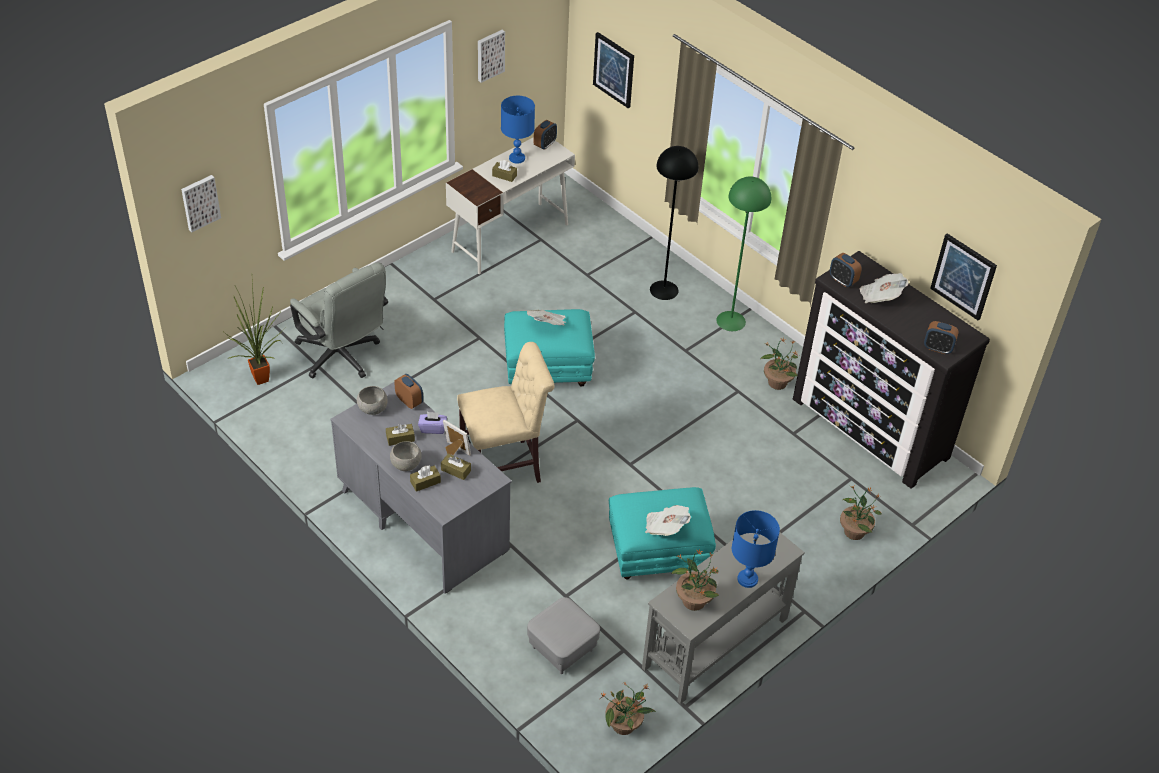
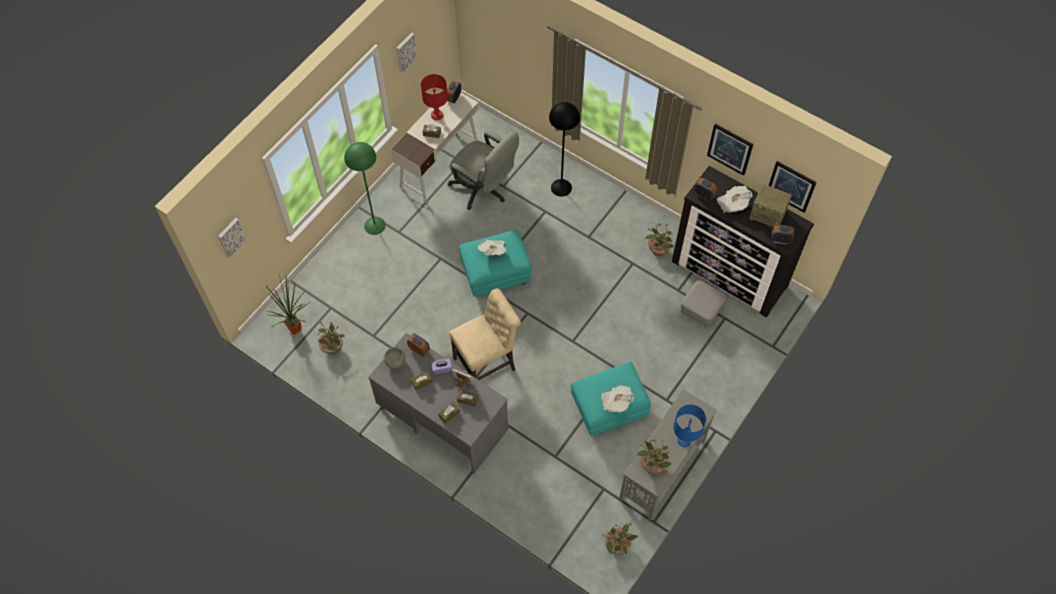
camera: 10 degrees left, 15 degrees up
(342, 358) = (348, 298): grey office chair -> grey office chair (484, 189)
(405, 464) = (431, 402): grey bowl -> none
(517, 158) = (436, 115): blue table lamp -> red table lamp
(562, 648) = (563, 497): grey ottoman -> grey ottoman (701, 311)
(614, 69) = (497, 38): picture -> picture (730, 149)
(730, 320) = (614, 204): green floor lamp -> green floor lamp (374, 225)
(854, 531) = (735, 360): potted plant -> potted plant (332, 347)
(927, 317) = (768, 215): none -> radio

